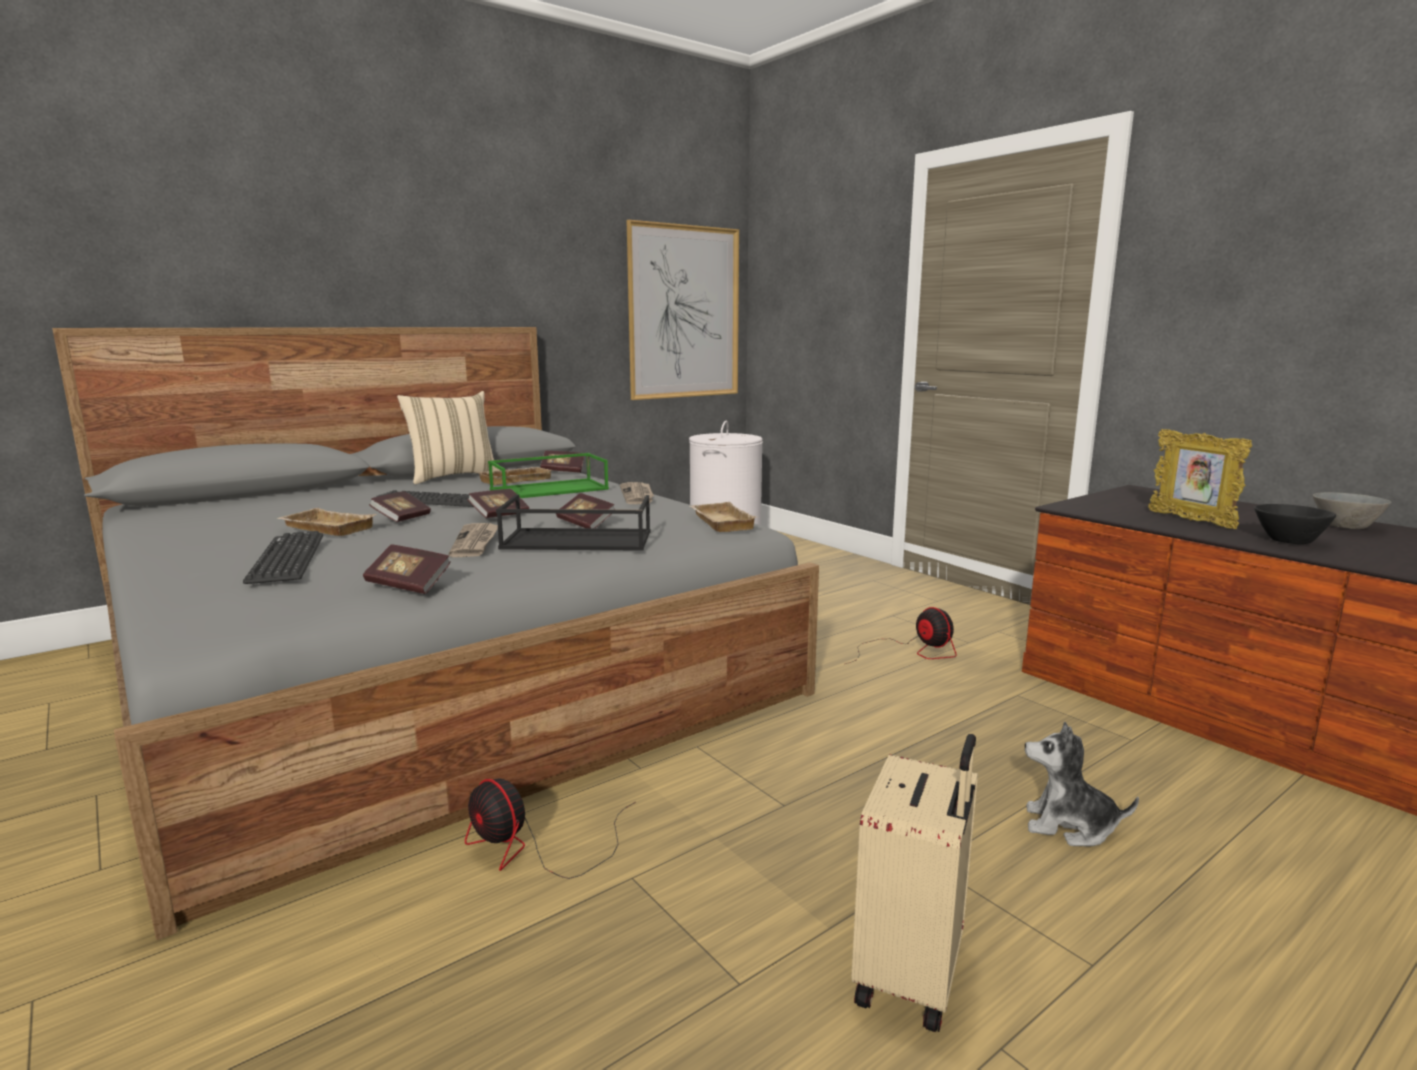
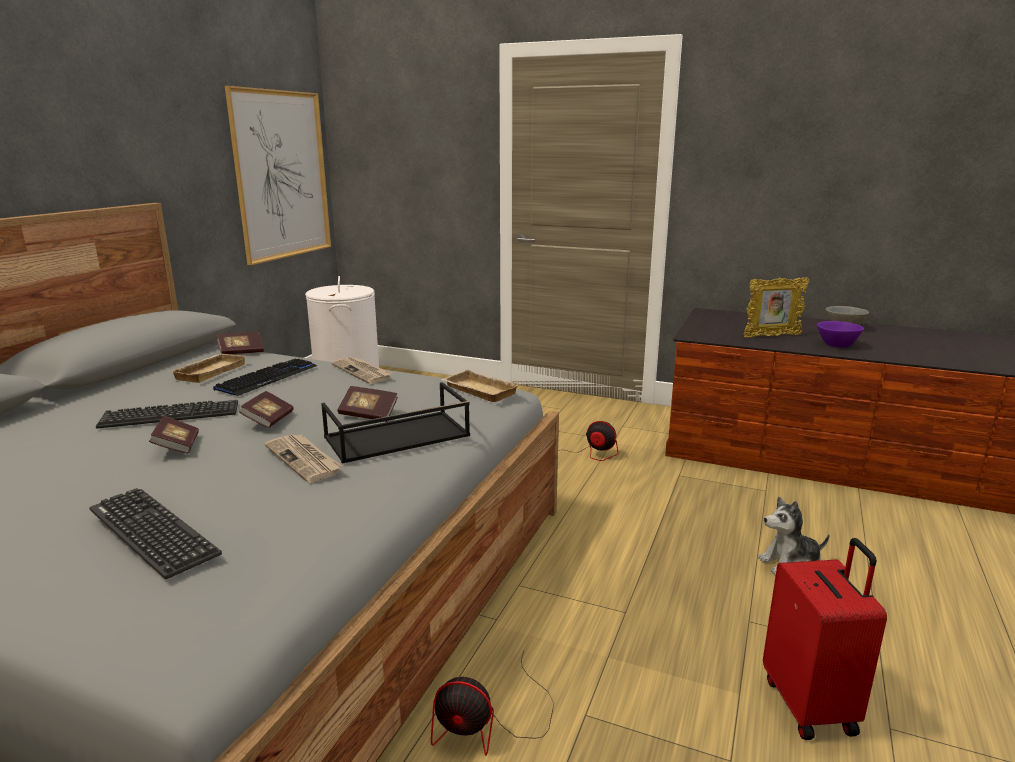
camera: 30 degrees left, 5 degrees up
(325, 528) = (111, 479): beige tray -> none
(408, 584) = (327, 528): book -> none
(453, 477) = (131, 378): beige pillow -> none
(550, 489) = (267, 378): green tray -> keyboard
(912, 976) = (811, 705): beige suitcase -> red suitcase
(1191, 520) = (771, 336): picture frame -> picture frame turned 45 degrees counterclockwise
(1290, 540) = (837, 344): black bowl -> purple bowl

